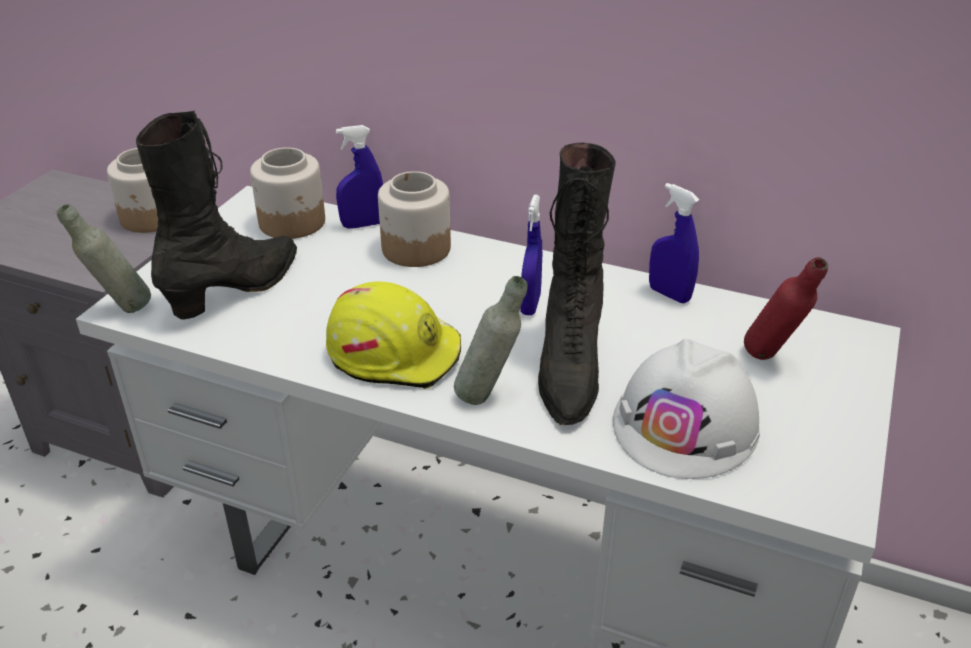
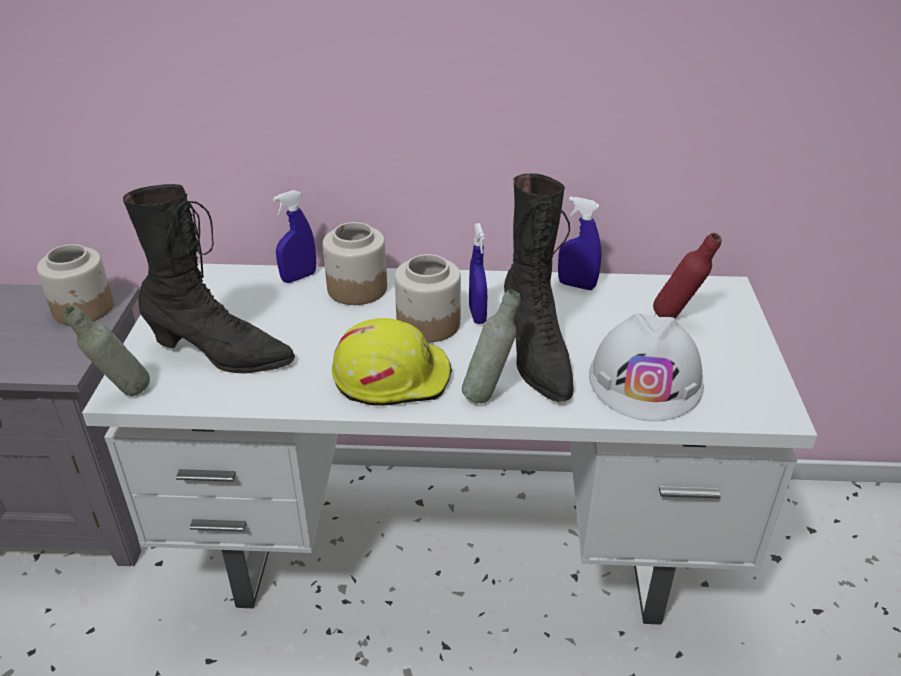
camera: 20 degrees left, 0 degrees up
(236, 290) = (221, 354): black boot -> black boot turned 90 degrees clockwise
(293, 222) = (235, 287): jar -> jar (429, 324)

